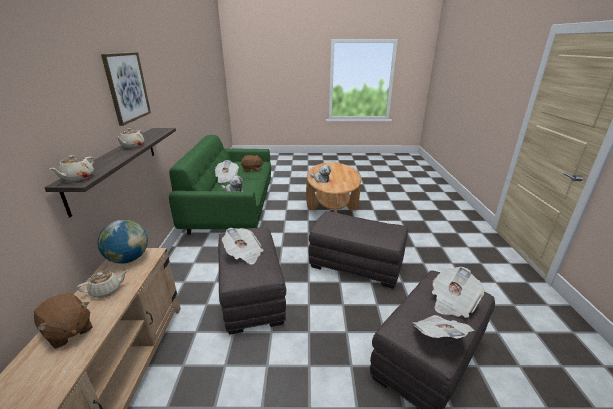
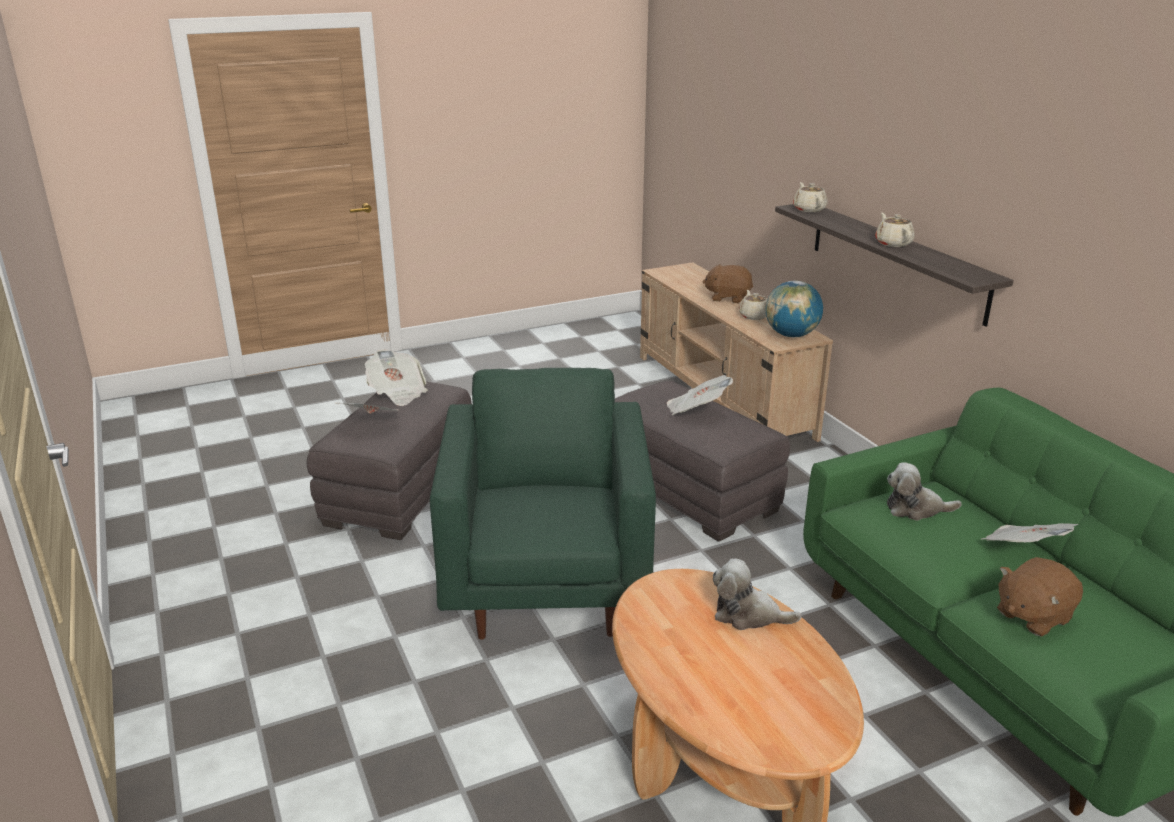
camera: 155 degrees right, 0 degrees up
(107, 290) = (753, 316): beige teapot -> beige teapot turned 135 degrees clockwise
(127, 87) = (982, 171): picture -> none
(355, 265) = (547, 587): grey ottoman -> green armchair

